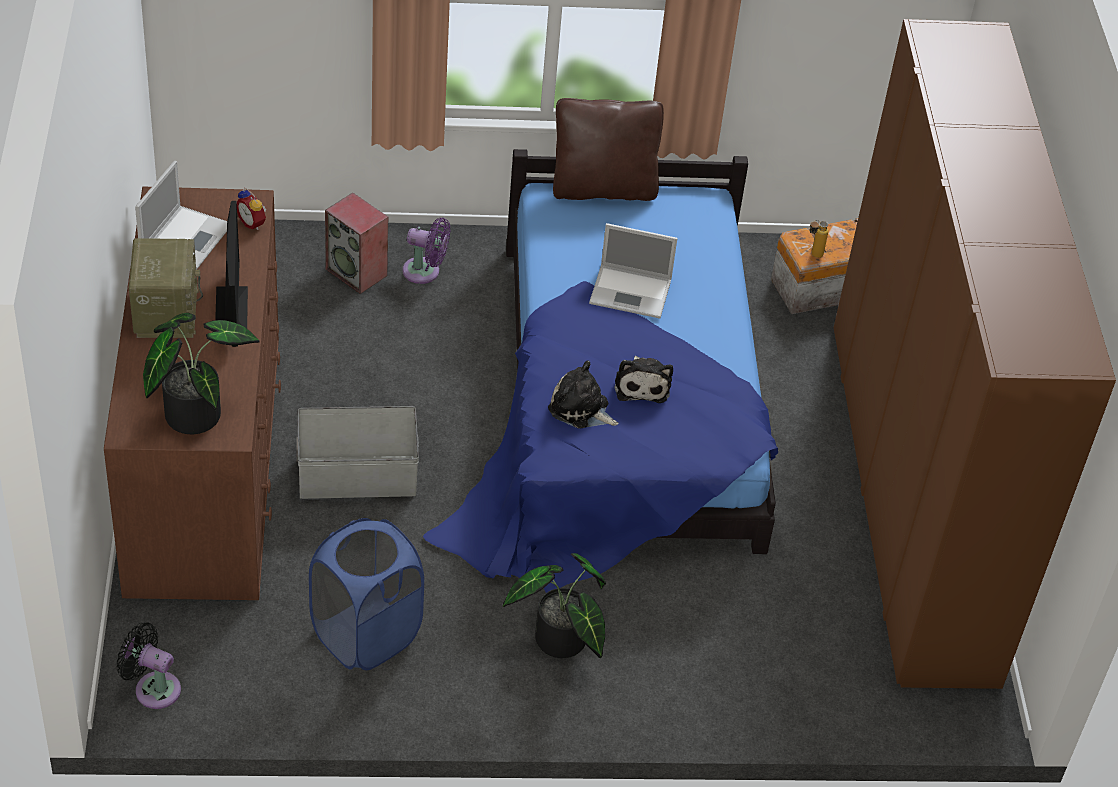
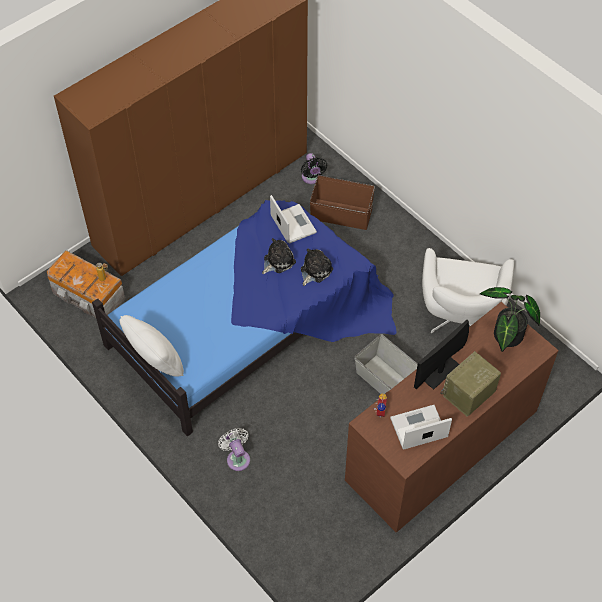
camera: 125 degrees left, 10 degrees up
(153, 688) = (558, 364): black fan -> black fan (312, 178)
(357, 272) = (266, 486): speaker -> none
(366, 635) = (459, 318): blue laundry basket -> white armchair
(425, 272) = (237, 458): purple fan -> white fan
(560, 644) = (395, 257): potted plant -> none
(581, 409) = (315, 270): plush toy -> plush toy turned 135 degrees counterclockwise
(603, 188) = (155, 362): brown pillow -> white pillow
(632, 292) = (221, 302): laptop -> laptop (292, 223)
(718, 640) = (341, 214): none -> brown storage box

